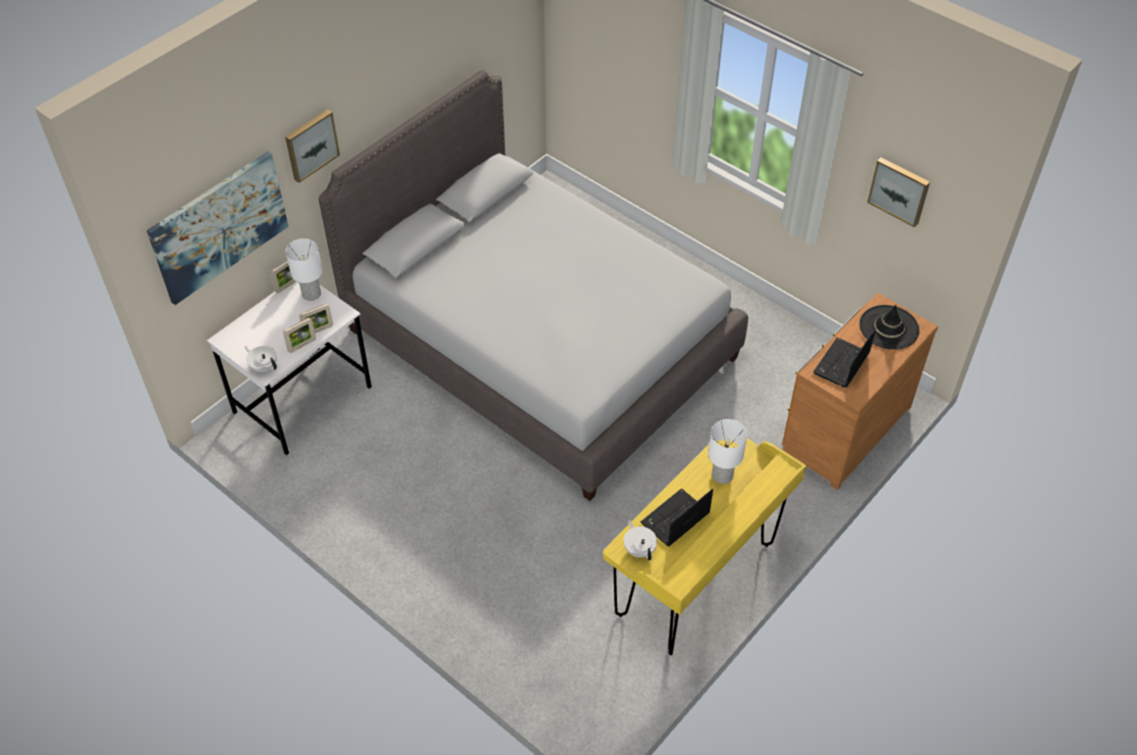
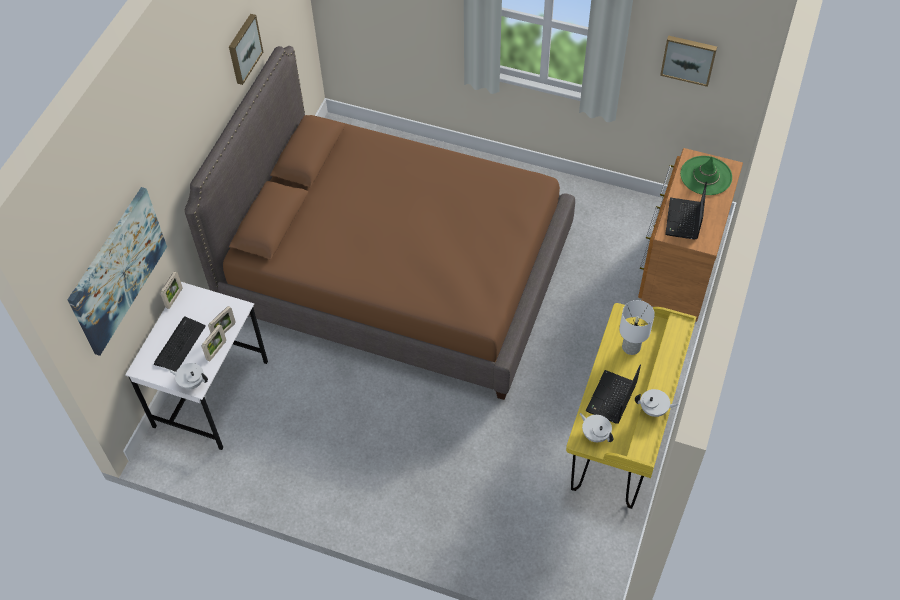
camera: 20 degrees left, 5 degrees up
(271, 329) = (180, 344): none -> keyboard
(310, 144) = (169, 166): picture -> picture (243, 48)
(311, 294) = (201, 300): white table lamp -> none
(540, 343) = (397, 273): grey bed -> brown bed
(711, 543) = (653, 409): none -> white teapot
(889, 328) = (706, 176): black hat -> green hat

